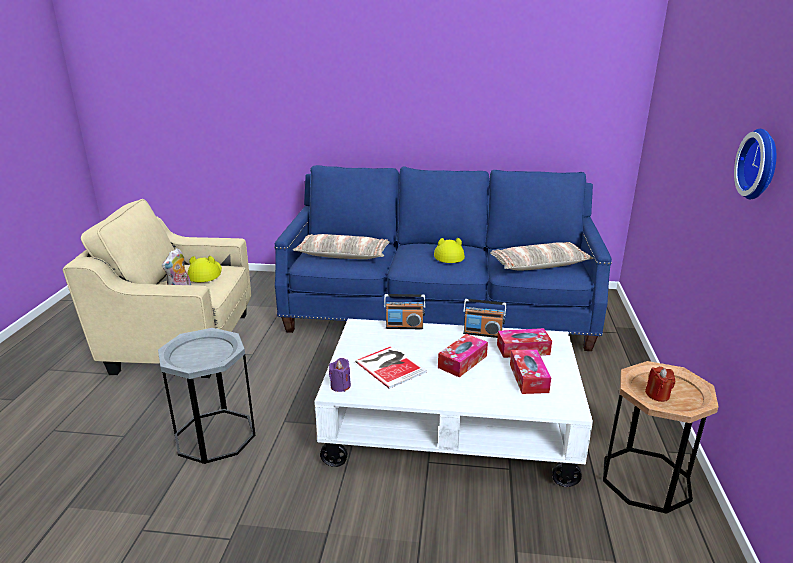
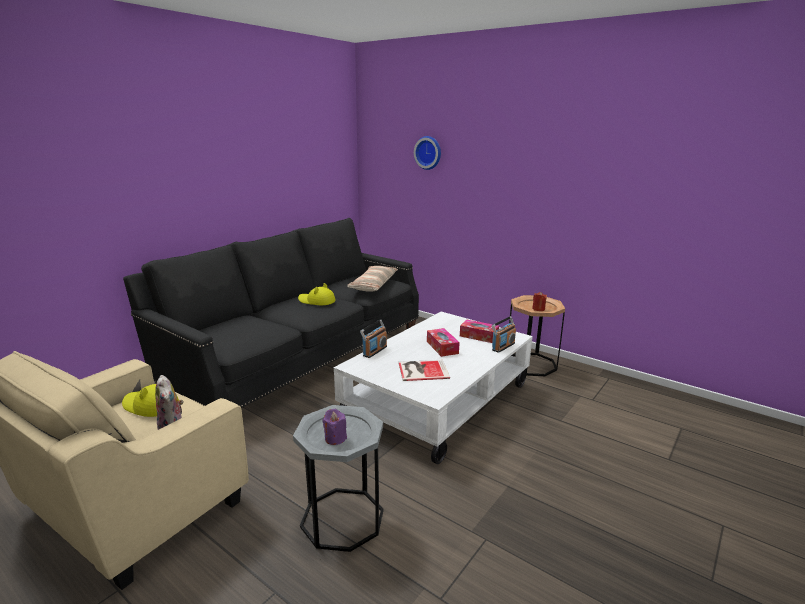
camera: 60 degrees left, 5 degrees down
(340, 386) = (429, 394): purple candle -> purple candle (335, 438)
(343, 255) = (248, 332): pillow -> none
(439, 311) = (299, 356): blue sofa -> black sofa
(482, 333) = (415, 331): radio -> radio (503, 346)
(523, 349) = (447, 327): tissue box -> none
(761, 164) = (527, 176): wall clock -> wall clock (428, 152)

